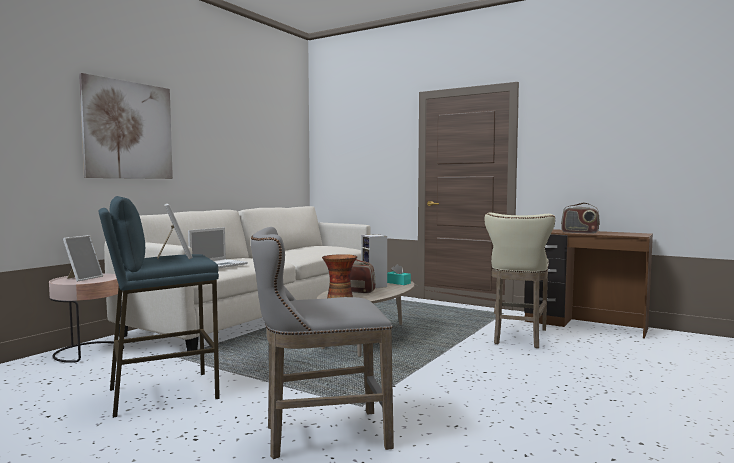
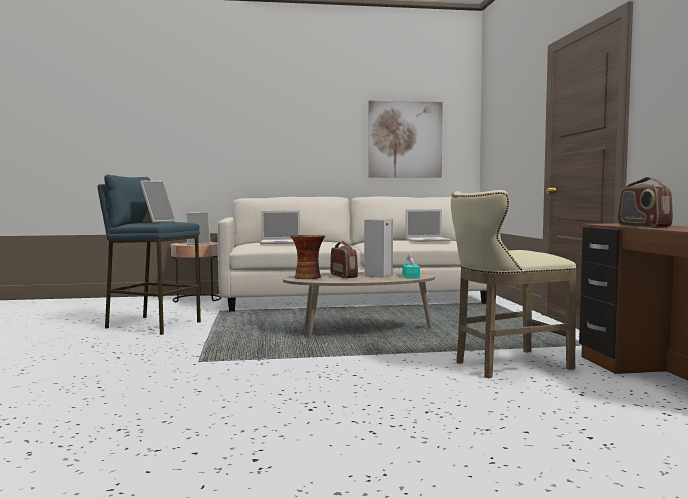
camera: 50 degrees right, 0 degrees up
(128, 130) = (253, 130): picture -> picture (405, 139)
(319, 436) = (129, 365): grey stool -> none
(322, 247) = (428, 240): none -> laptop

